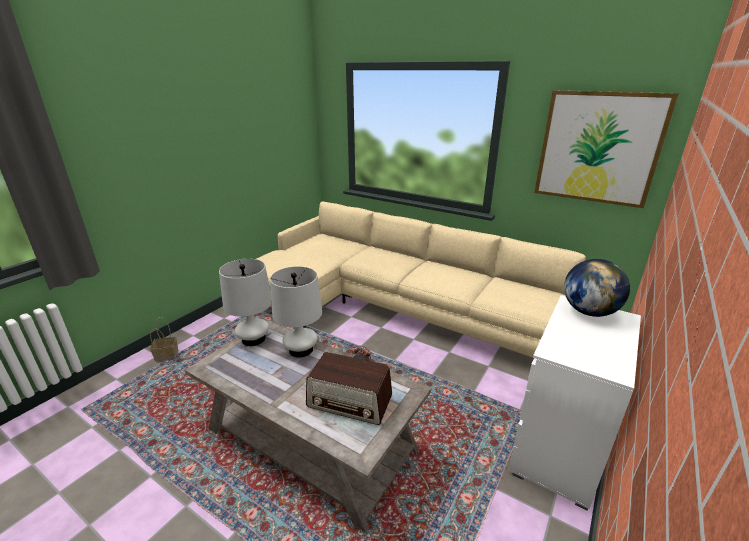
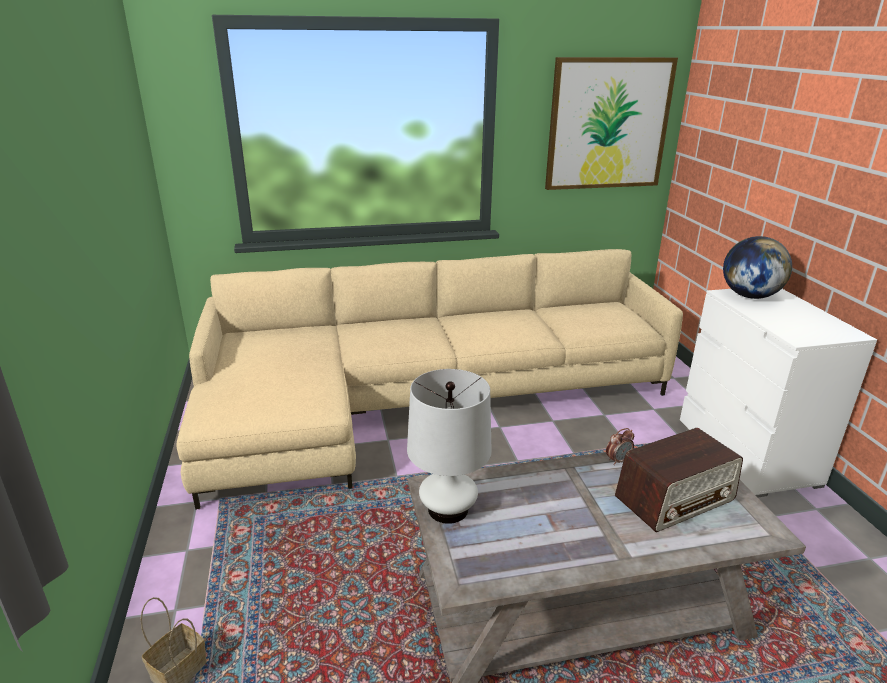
camera: 45 degrees left, 0 degrees up
(301, 349) = (527, 483): white table lamp -> none

